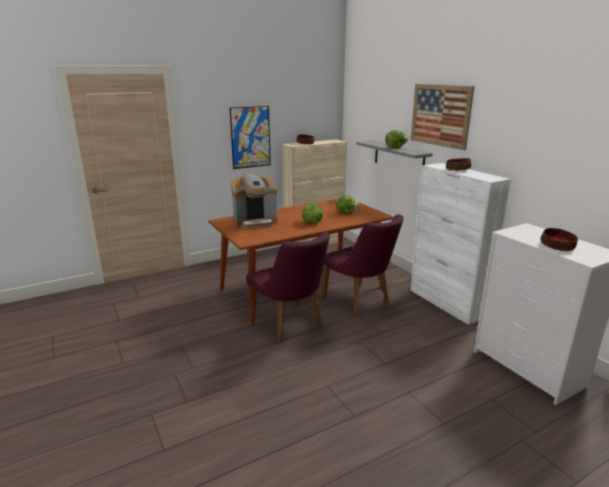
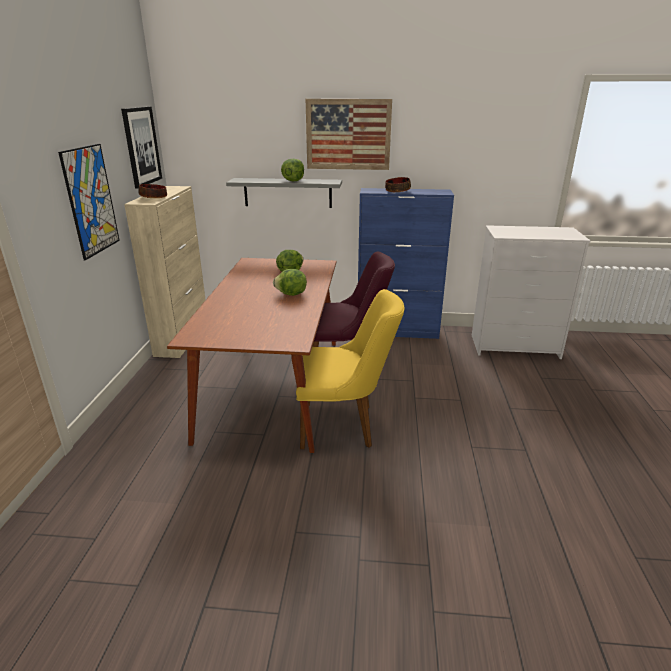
camera: 55 degrees left, 5 degrees up
(255, 222) = (235, 320): coffee machine -> none
(291, 326) = (345, 425): purple chair -> yellow chair
(316, 111) = (141, 146): none -> picture
(446, 303) = (398, 331): white cabinet -> blue cabinet
(557, 246) = (545, 234): bowl -> none

